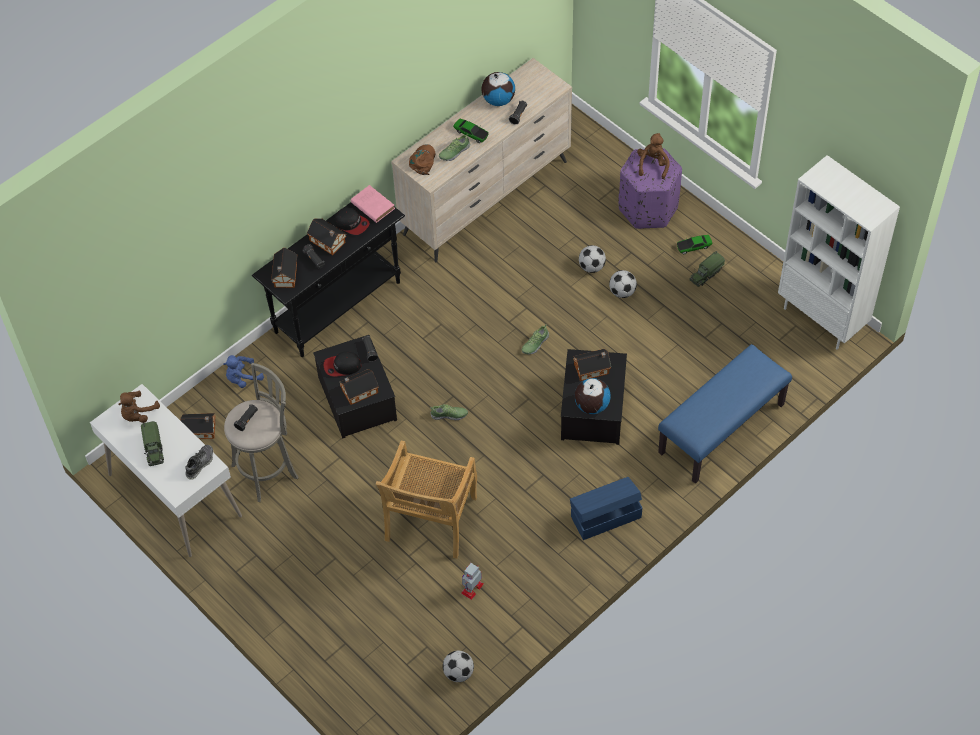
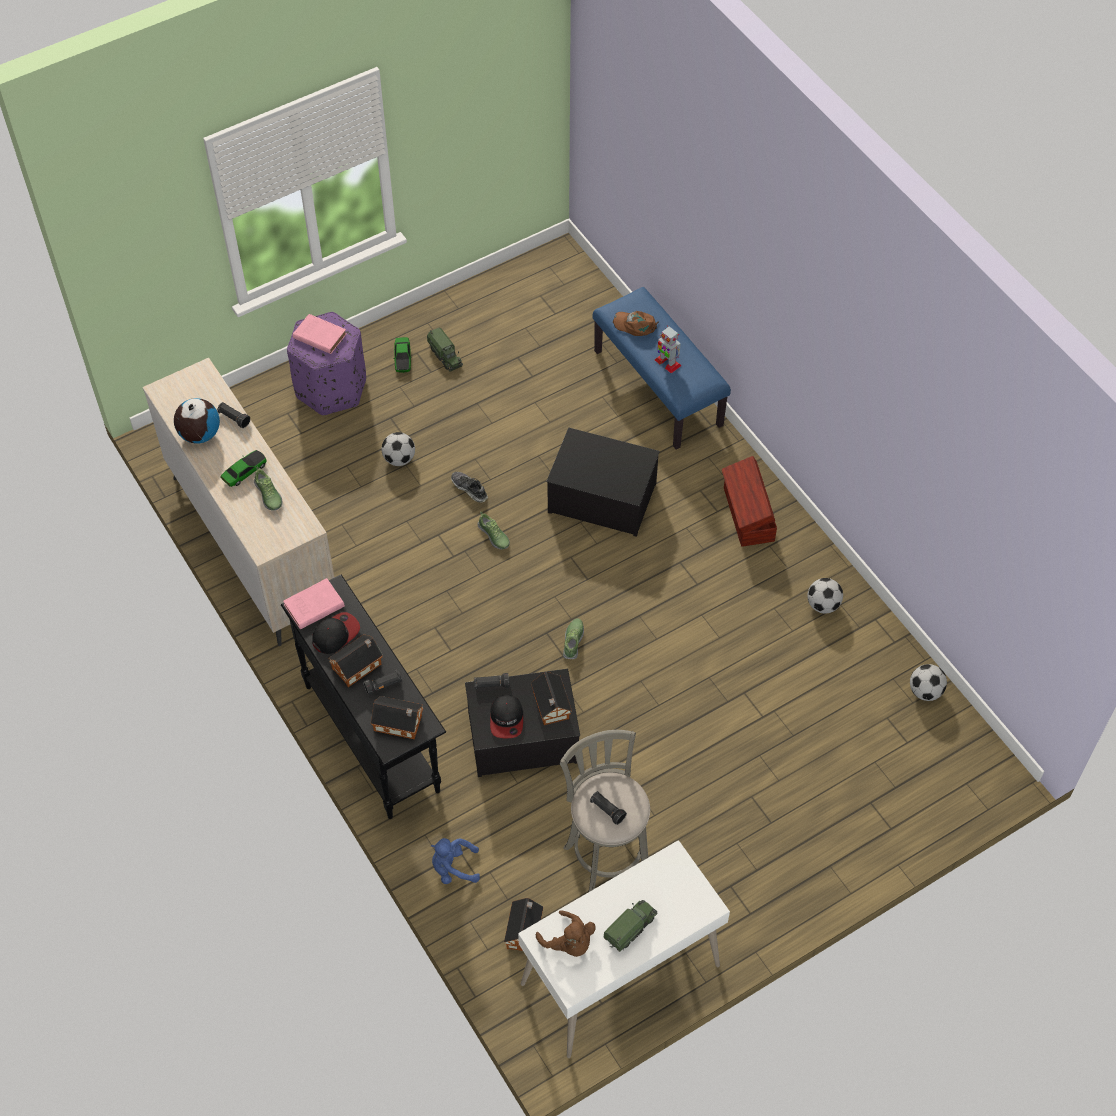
camera: 80 degrees left, 0 degrees up
(154, 448) = (630, 928): toy truck -> toy truck turned 45 degrees counterclockwise
(199, 464) = (667, 873): shoe -> shoe (469, 489)
(242, 378) = (453, 868): blue plush toy -> blue plush toy turned 105 degrees clockwise
(423, 161) = (270, 531): brown cap -> brown cap (635, 325)
(431, 521) = (719, 686): beige chair -> none
(472, 588) = (817, 659): toy robot -> toy robot (667, 362)
(591, 405) = (632, 474): globe -> none
(593, 369) = (582, 462): toy house -> none
(605, 516) = (747, 515): blue storage box -> brown storage box
(622, 292) = (445, 437): football -> football (823, 605)
(653, 165) = (318, 336): brown plush toy -> pink book
(822, 319) = (538, 271): white bookcase -> none

